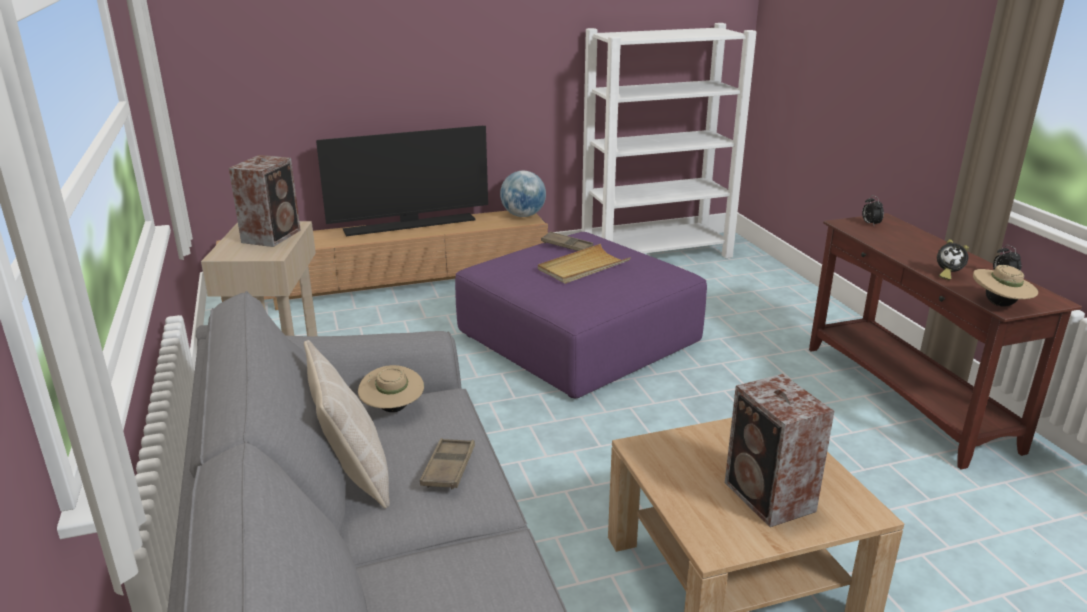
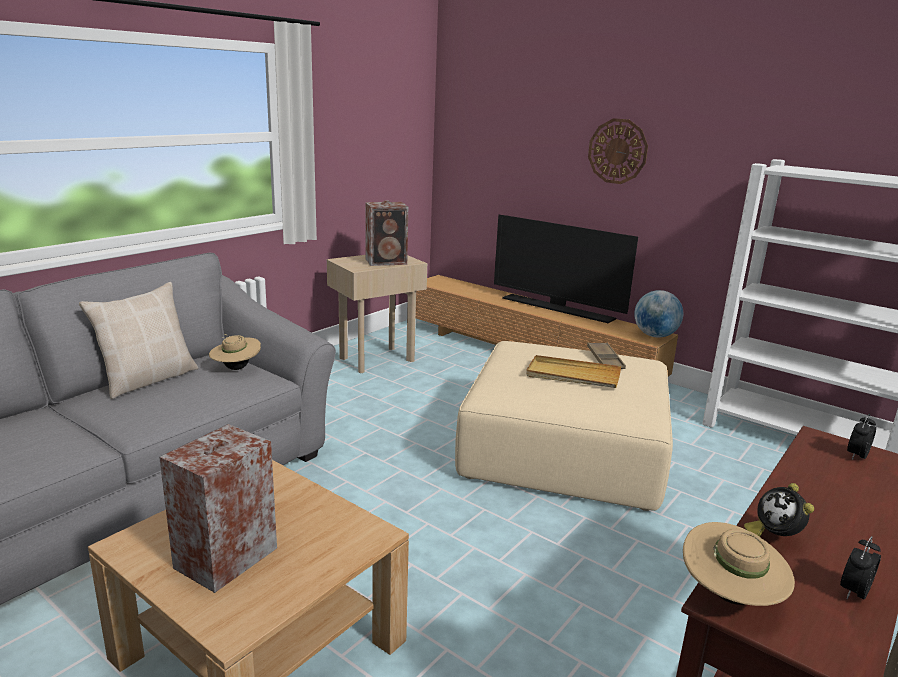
camera: 55 degrees right, 5 degrees down
(435, 42) = (617, 151): none -> wall clock
(448, 468) = (169, 404): brown tray -> none
(580, 338) = (566, 449): purple ottoman -> beige ottoman

